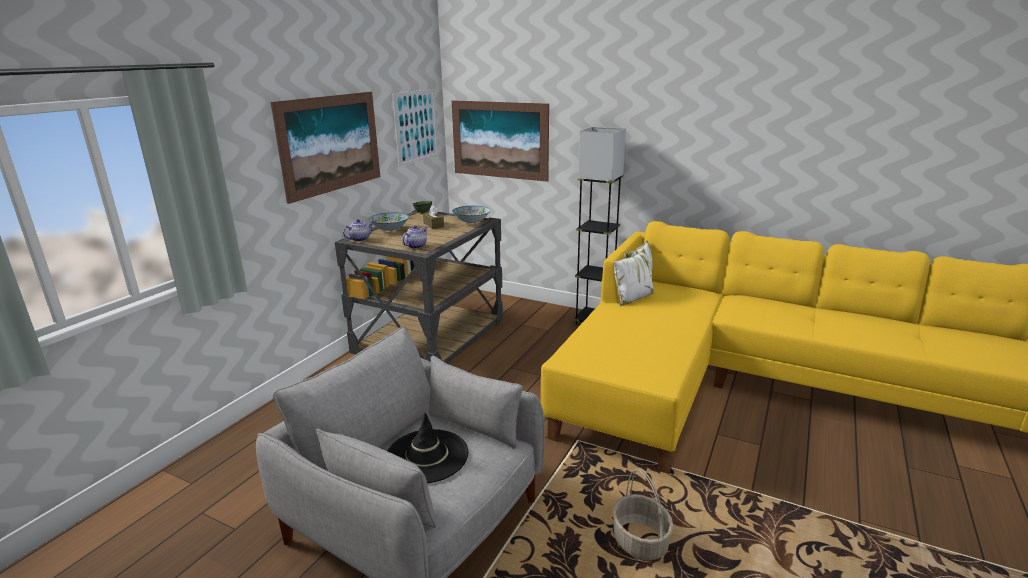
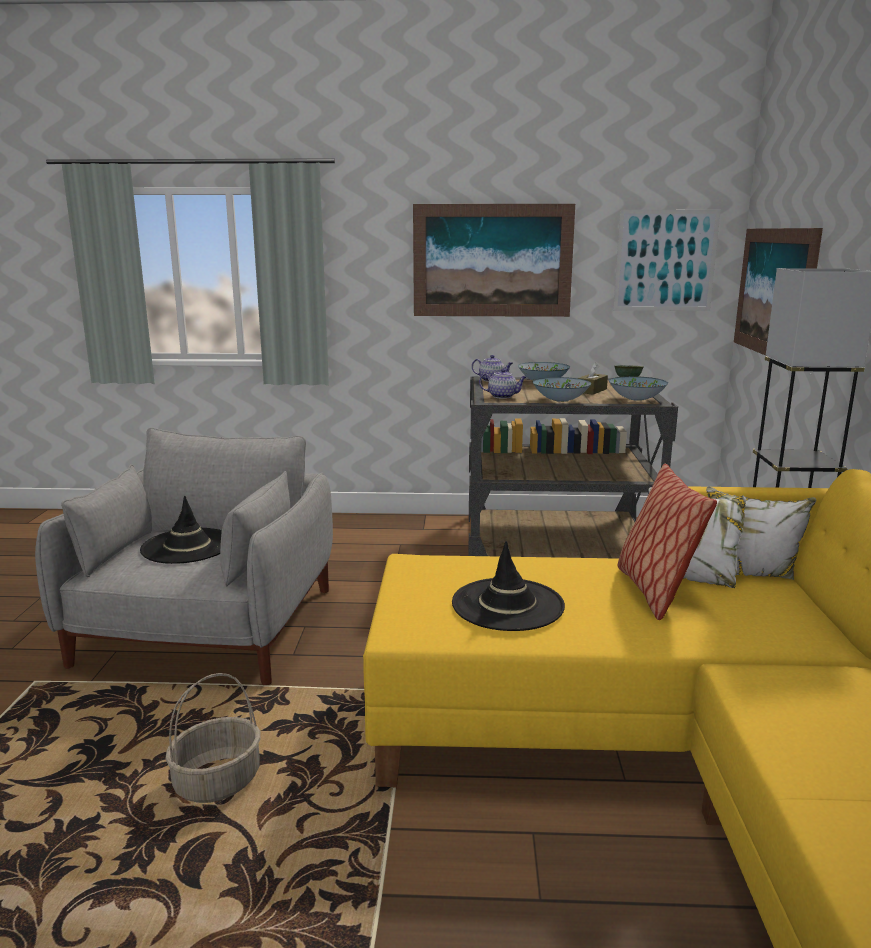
camera: 65 degrees right, 5 degrees down
(449, 236) = (560, 400): none -> bowl
(646, 345) = (507, 605): none -> black hat
(648, 309) = (654, 591): none -> pillow

